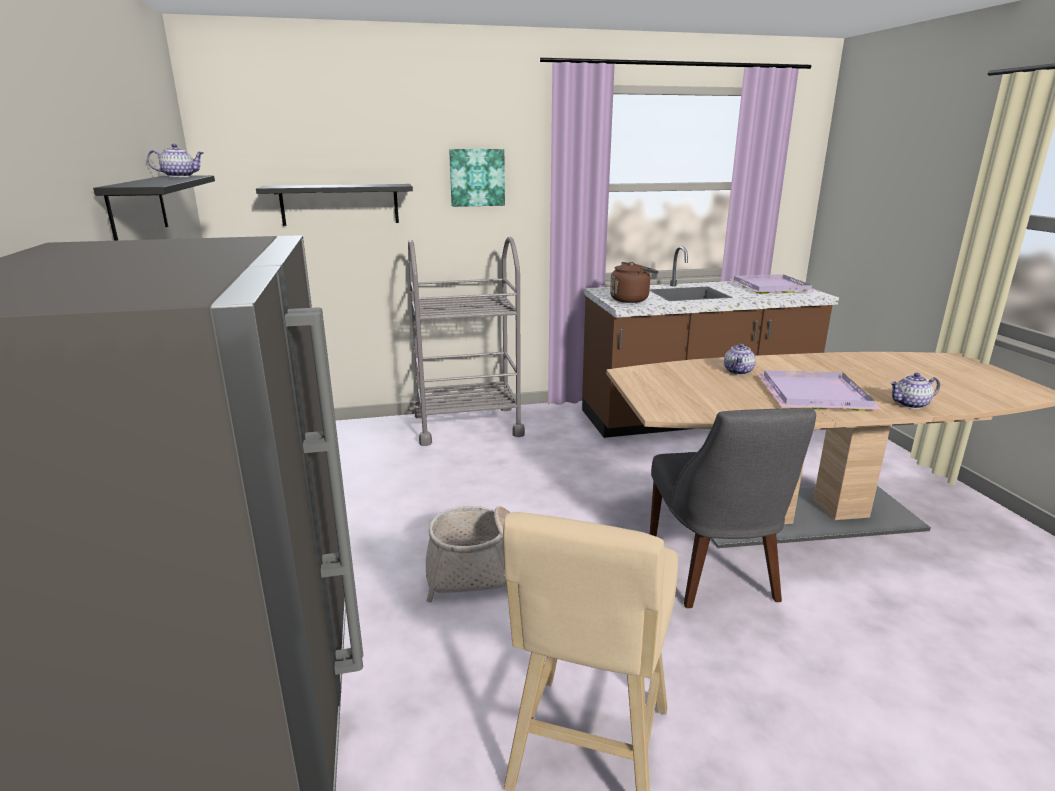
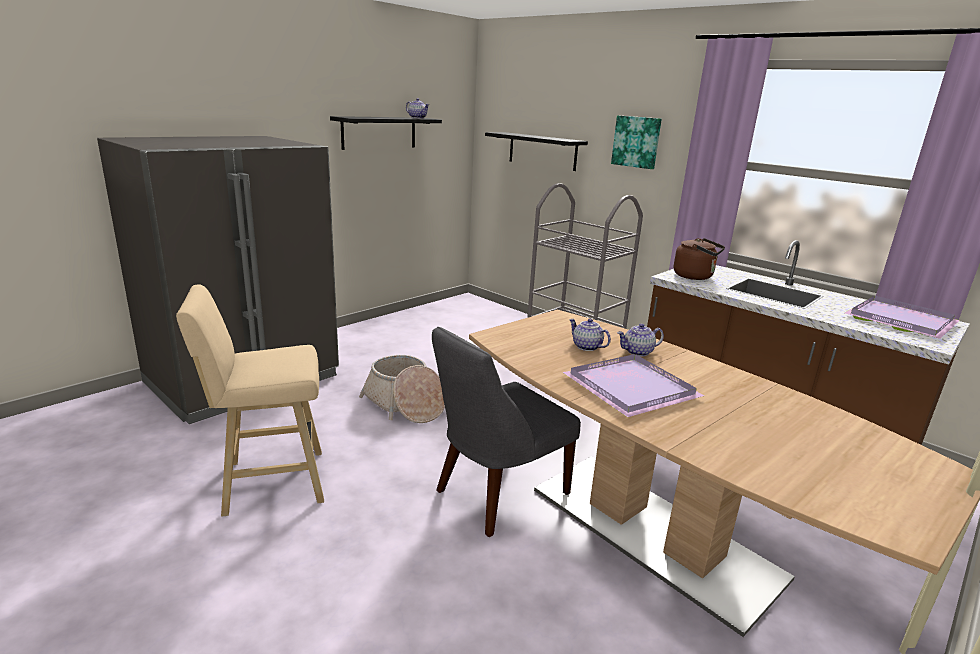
camera: 55 degrees right, 0 degrees up
(910, 405) = (682, 437): teapot -> teapot (586, 347)

